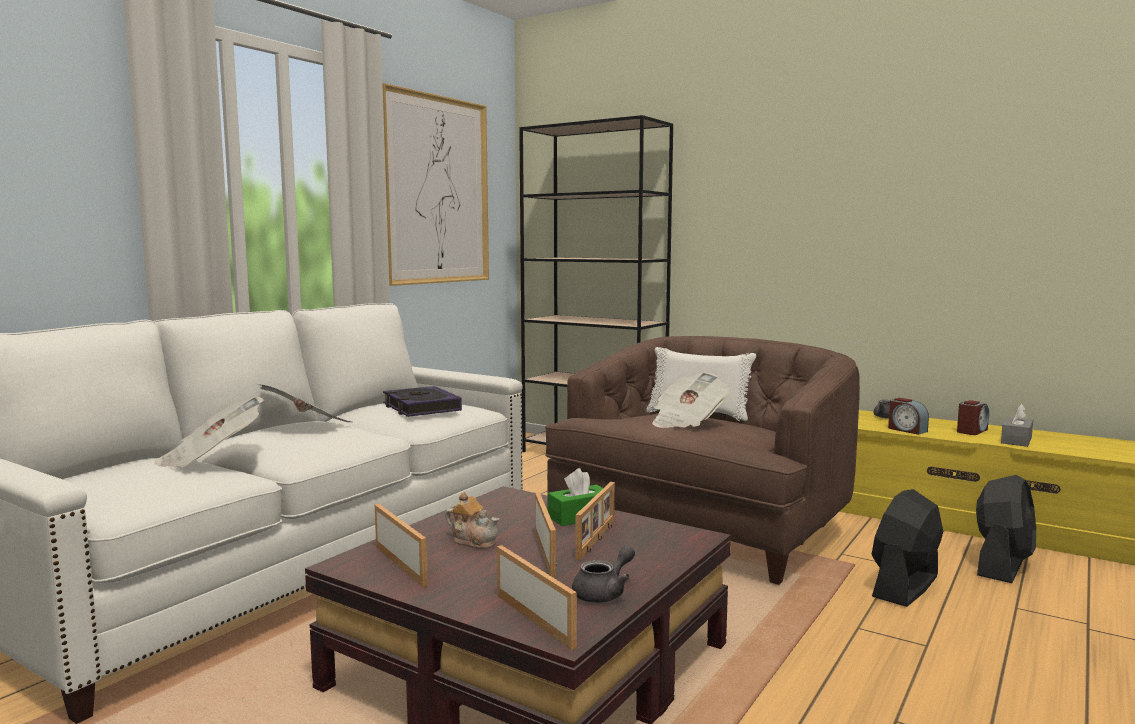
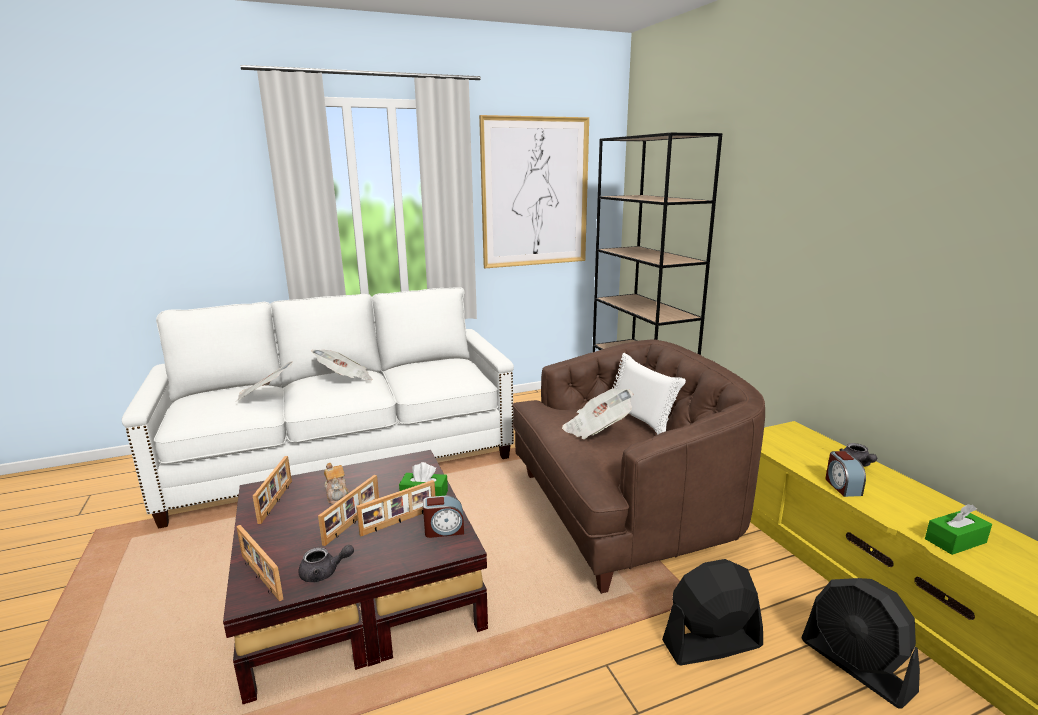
camera: 35 degrees right, 10 degrees up
(421, 408) = (437, 372): book -> none
(536, 619) = (260, 577): picture frame -> picture frame turned 135 degrees clockwise
(972, 431) = (921, 510): alarm clock -> alarm clock (444, 530)
(1002, 565) = (856, 666): black fan -> black fan turned 75 degrees clockwise
(1016, 440) = (955, 541): grey tissue box -> green tissue box

